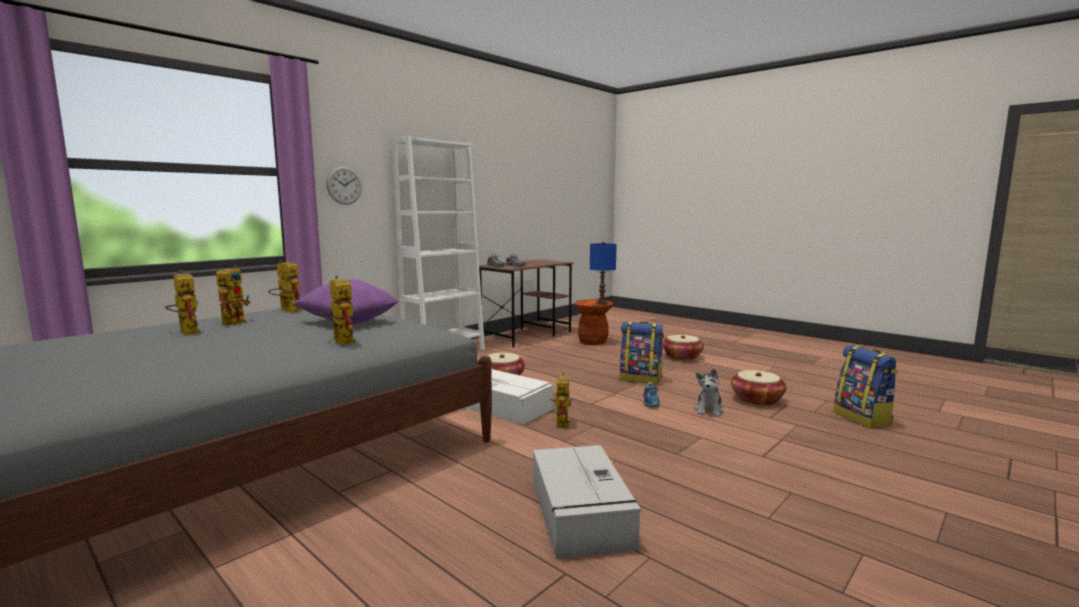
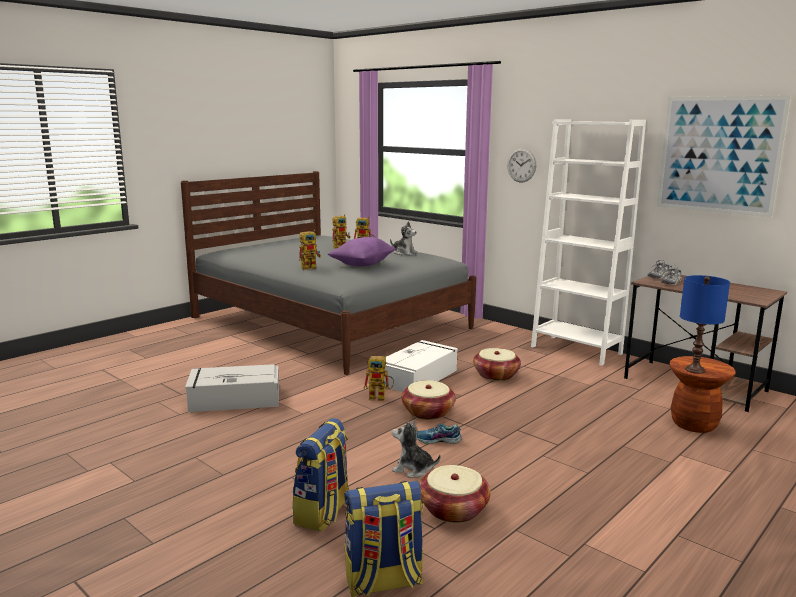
camera: 90 degrees right, 5 degrees up
(286, 310) = (404, 253): toy robot -> plush toy
(496, 173) = (719, 155): none -> picture
(641, 379) = (520, 442): backpack -> backpack (324, 513)
(682, 357) = (652, 485): basket -> basket (428, 412)

